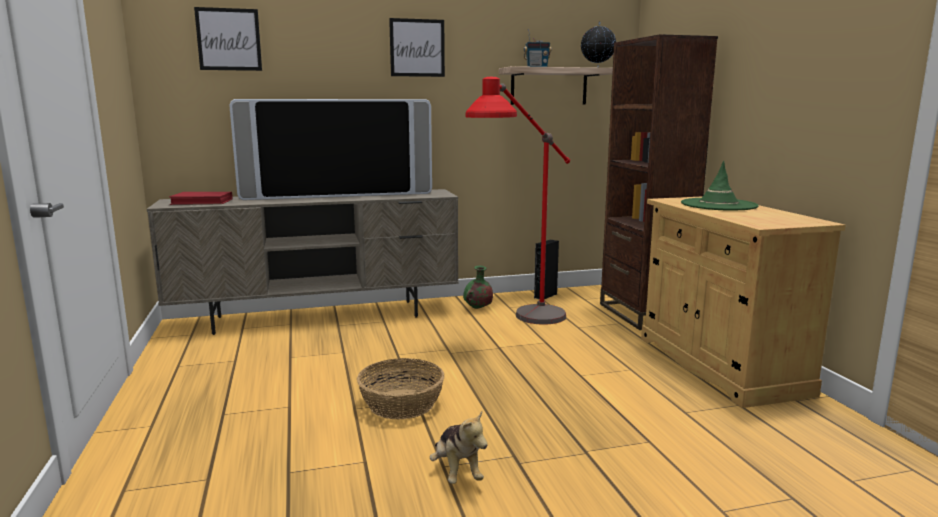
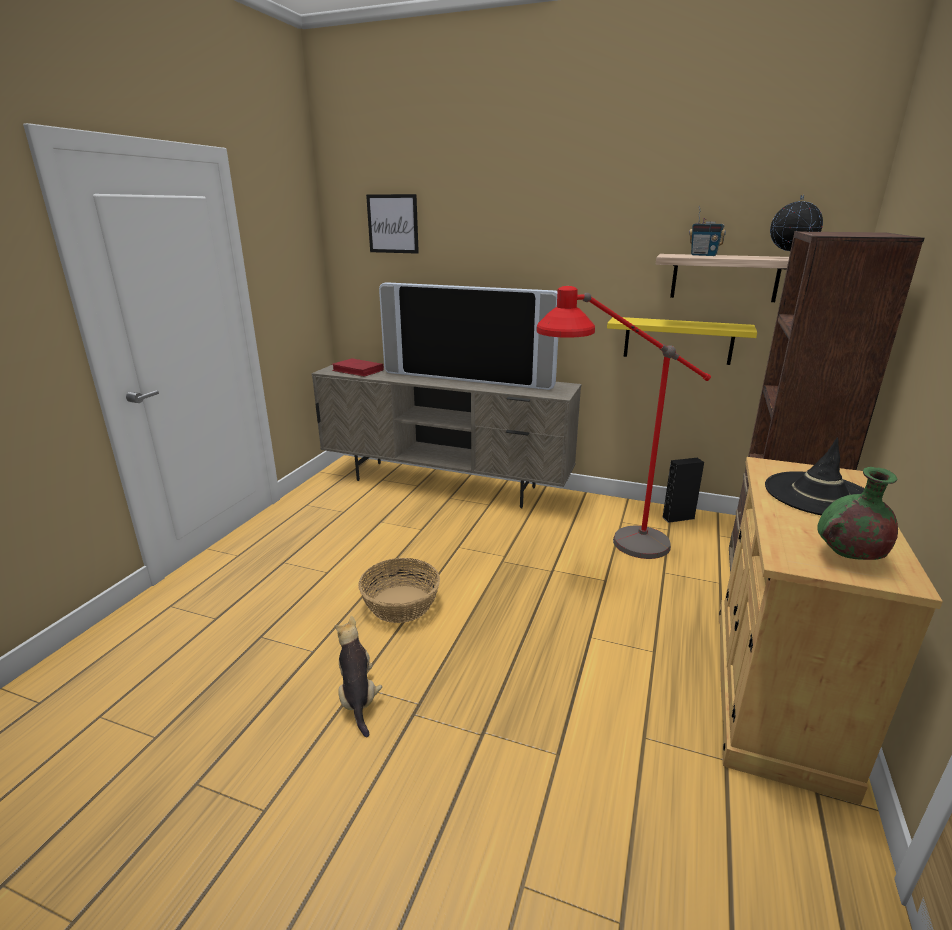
camera: 35 degrees right, 10 degrees up
(417, 48) = (565, 230): picture -> none
(457, 472) = (358, 697): plush toy -> plush toy turned 150 degrees clockwise
(477, 308) = (588, 514): green vase -> green vase (847, 557)
(520, 141) = (678, 340): none -> yellow shelf
(718, 205) = (819, 495): green hat -> black hat

